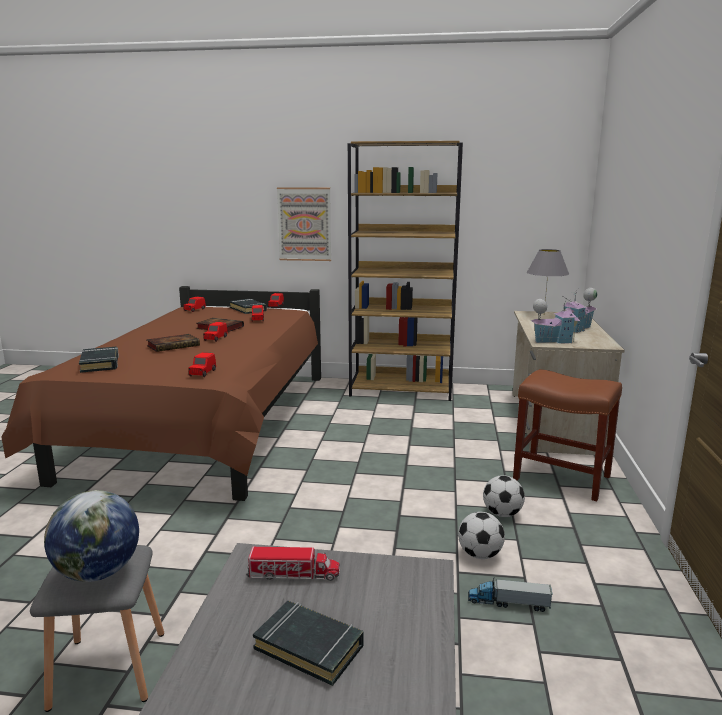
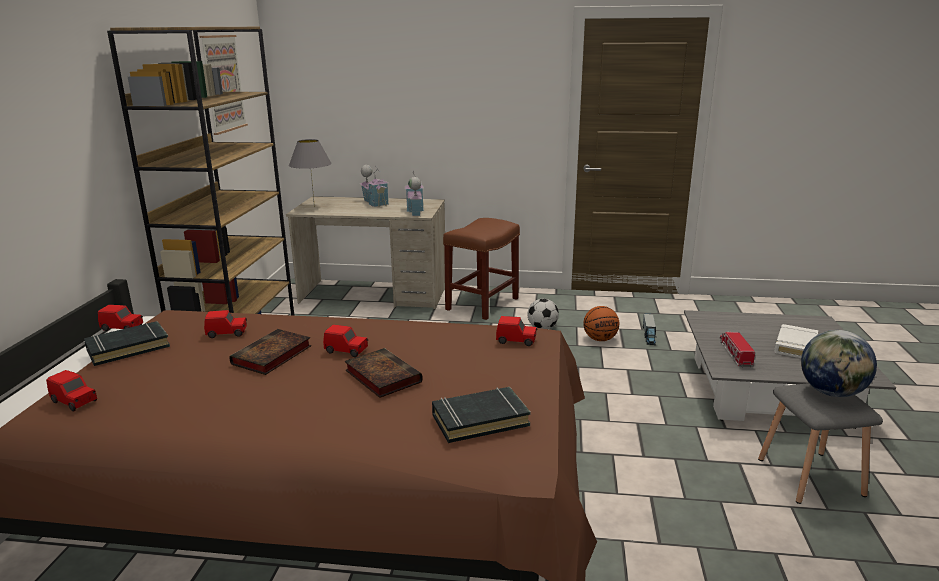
camera: 90 degrees left, 5 degrees up
(304, 224) = (67, 176): picture -> picture (223, 83)
(309, 646) = (795, 346): black book -> white book
(480, 555) = (600, 339): football -> basketball

